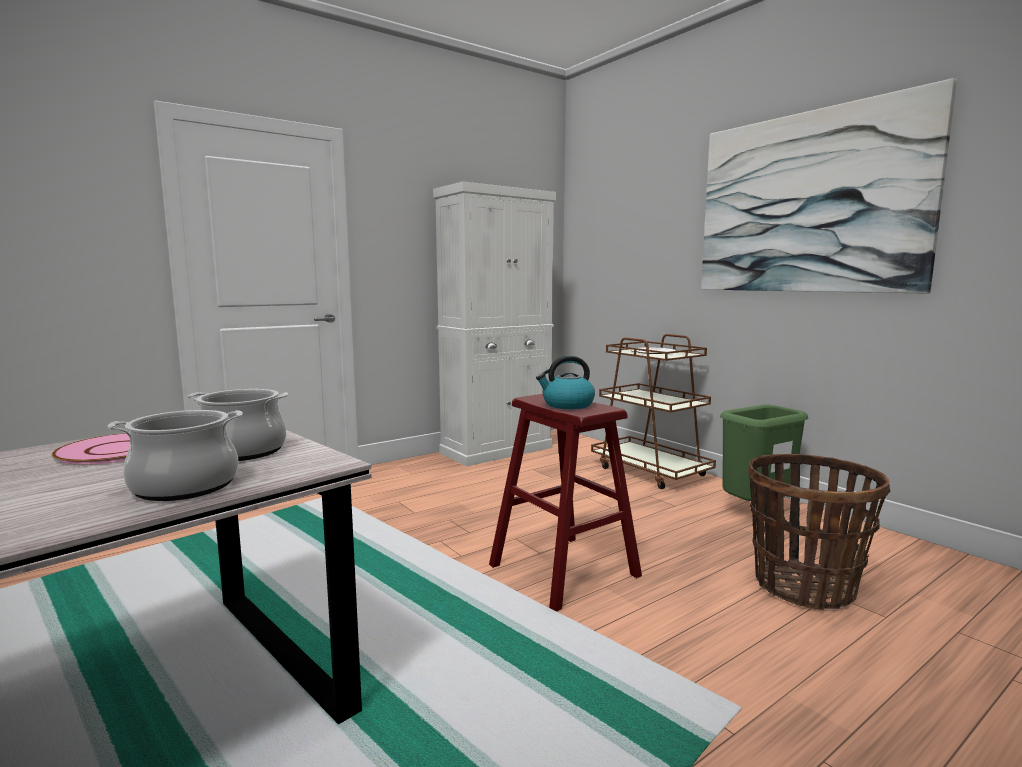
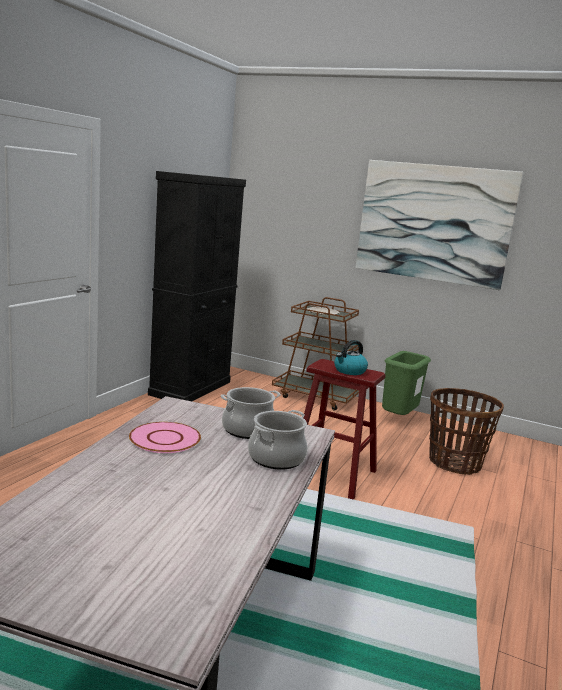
camera: 30 degrees left, 5 degrees up
(497, 450) = (191, 388): white cabinet -> black cabinet

